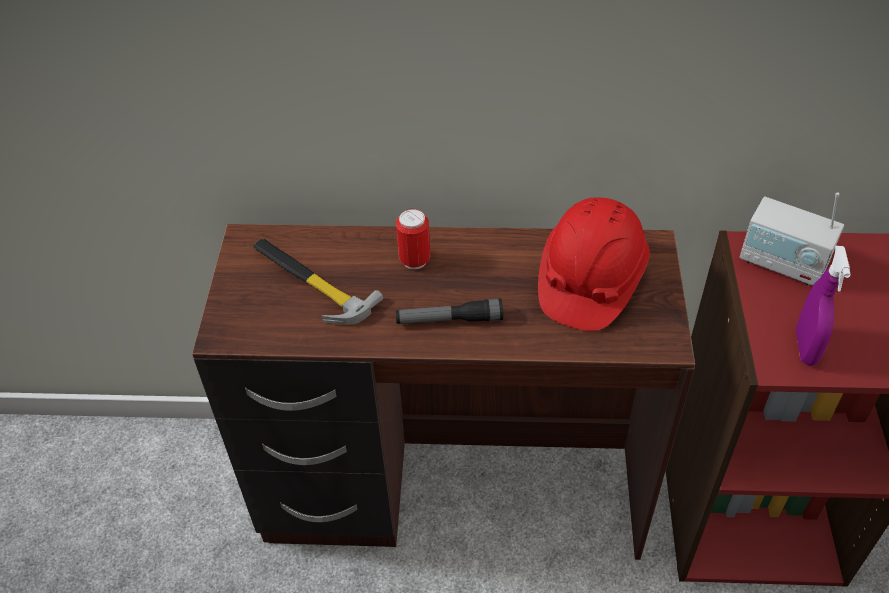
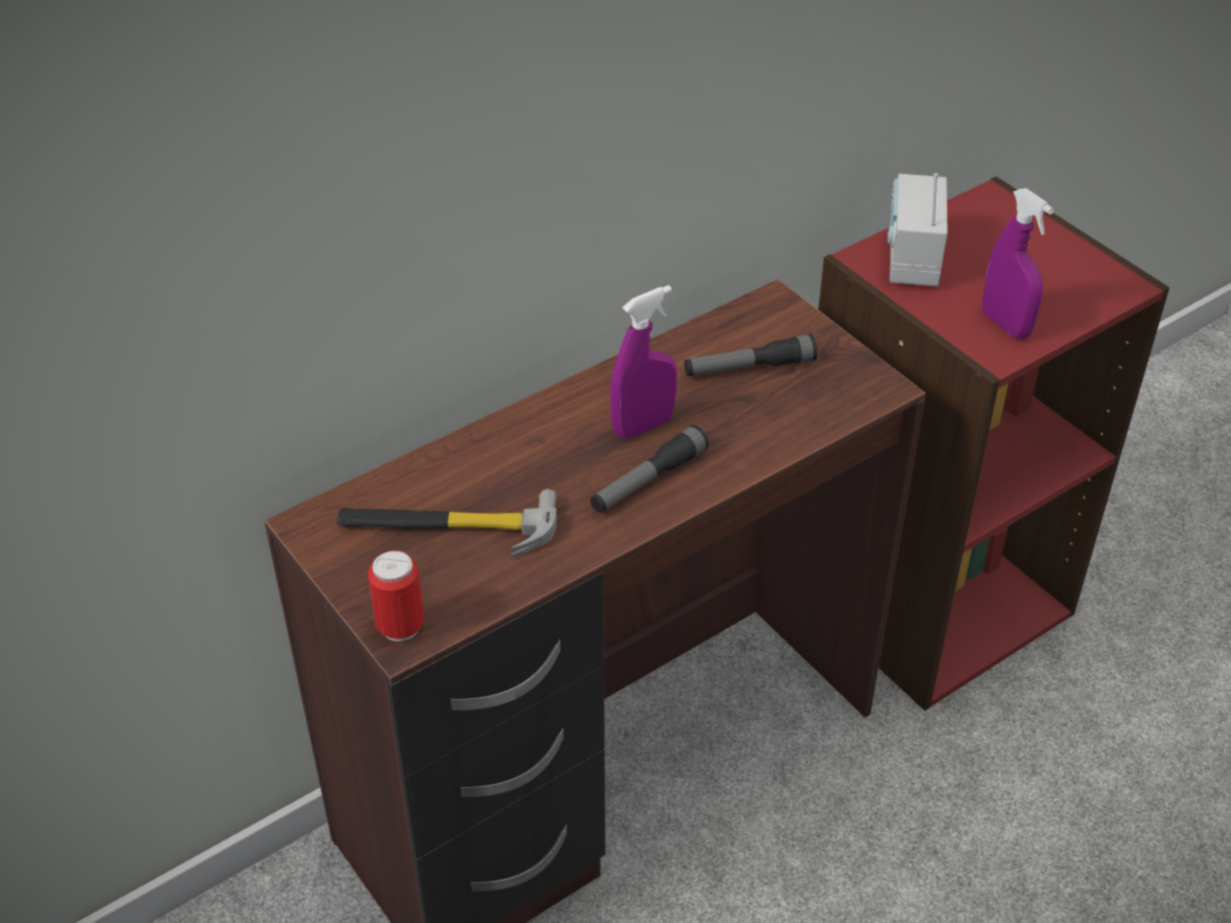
camera: 40 degrees left, 5 degrees down
(414, 260) = (543, 442): can -> can (400, 626)
(482, 283) = (643, 426): none -> purple spray bottle
(589, 281) = (749, 367): red hard hat -> flashlight
(783, 263) = (912, 259): radio -> radio turned 105 degrees clockwise

